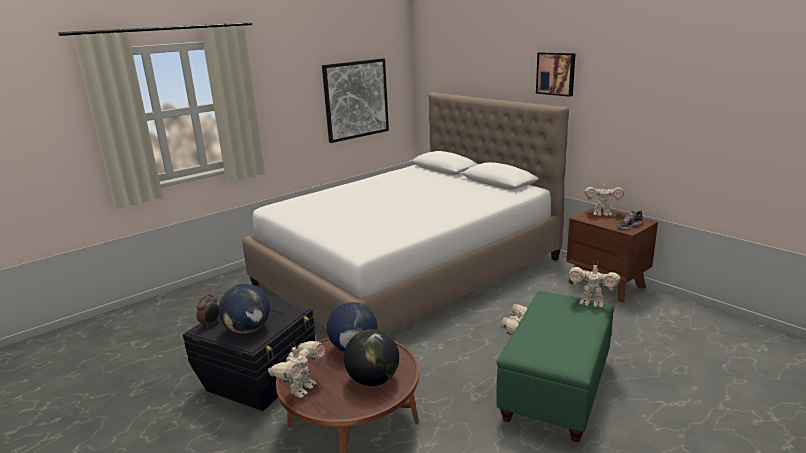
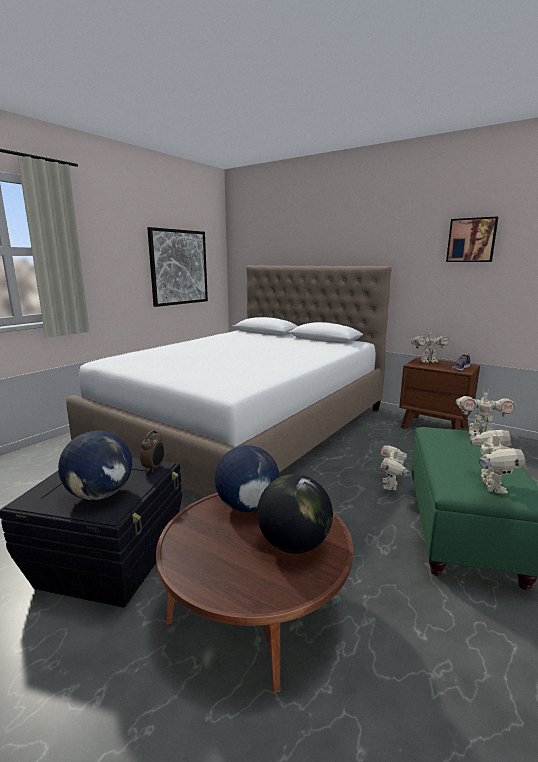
camera: 15 degrees left, 5 degrees down
(211, 324) = (42, 492): alarm clock -> alarm clock (154, 468)
(301, 389) = (199, 570): toy robot -> toy robot (490, 486)
(556, 73) = (376, 238): picture -> picture (471, 240)

